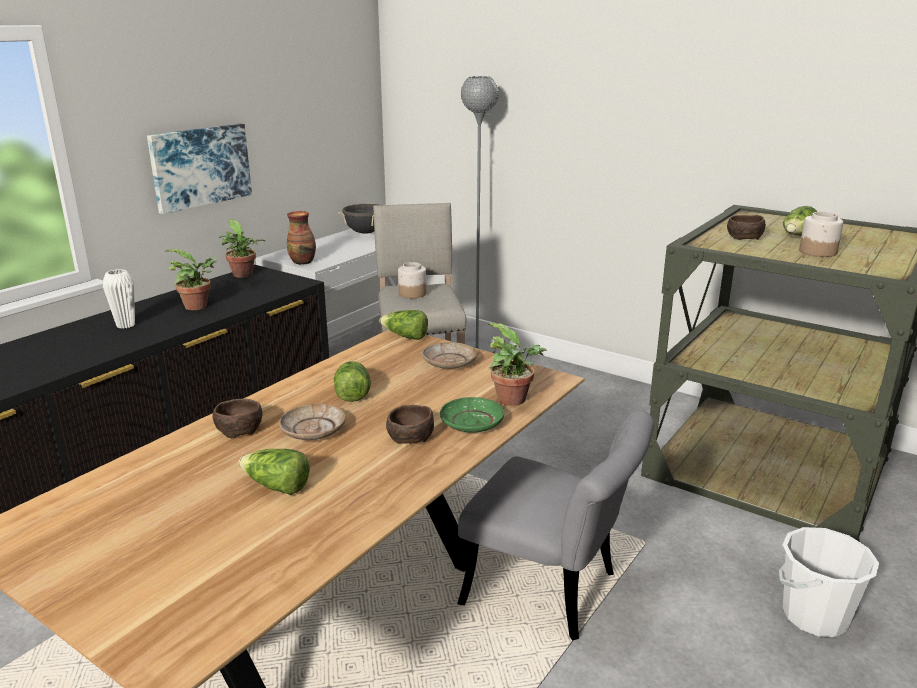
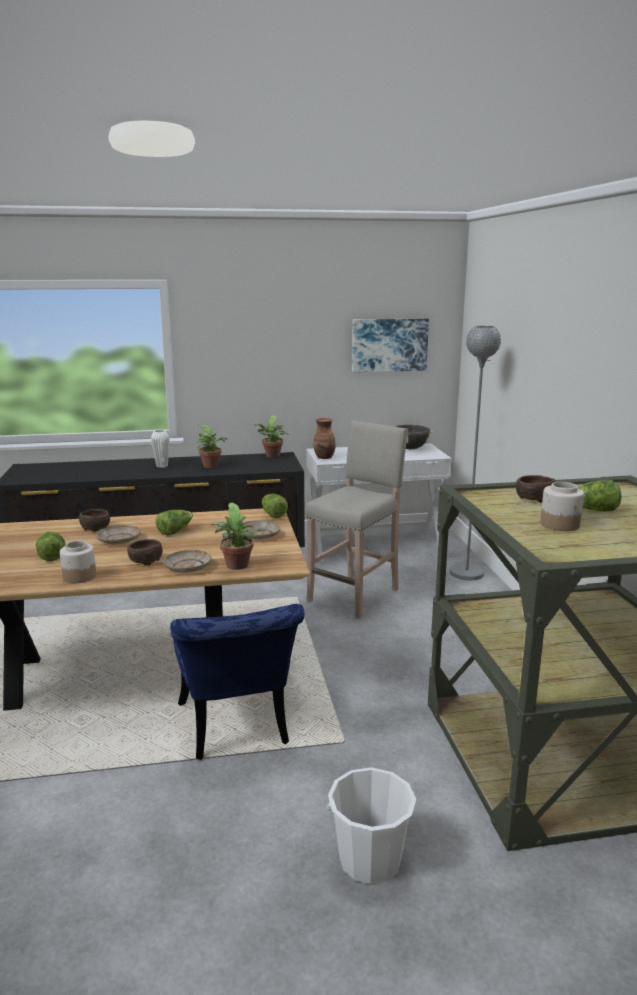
camera: 45 degrees right, 5 degrees down
(200, 166) = (269, 376): picture -> picture (389, 345)
(412, 294) = (351, 494): jar -> jar (79, 576)
(471, 423) = (187, 567): green plate -> beige plate
(552, 591) = (236, 730): grey chair -> blue chair

